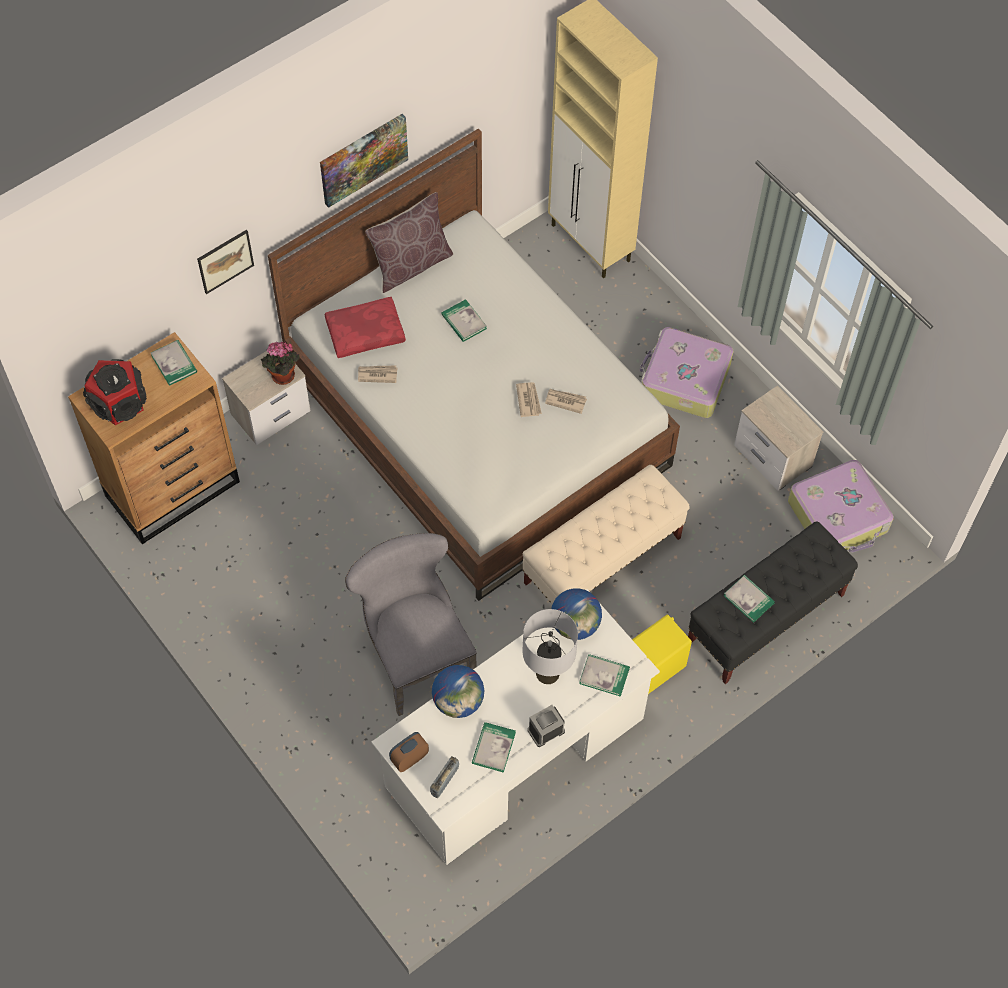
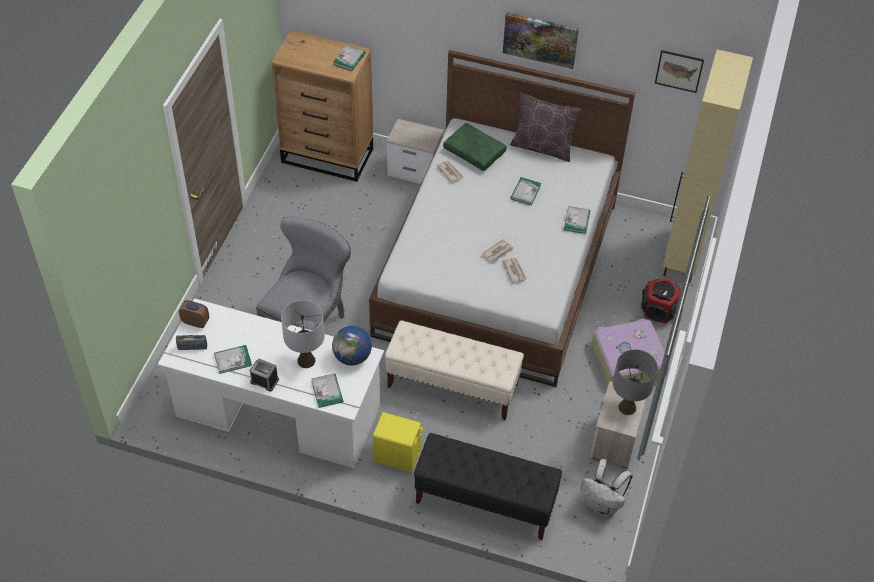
camera: 55 degrees right, 10 degrees down
(119, 402) = (304, 51): speaker -> speaker (659, 310)
(225, 261) = (421, 29): picture -> picture (679, 71)
(282, 377) = (421, 143): potted plant -> none
(365, 331) = (475, 151): red pillow -> green pillow
(458, 701) = (252, 326): globe -> none
(748, 599) = (465, 459): book -> book (577, 221)
(784, 416) = (627, 407): none -> grey table lamp
(839, 516) = (602, 505): suitcase -> white backpack

